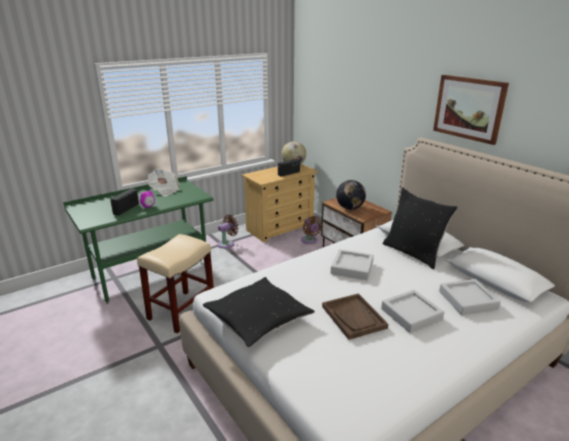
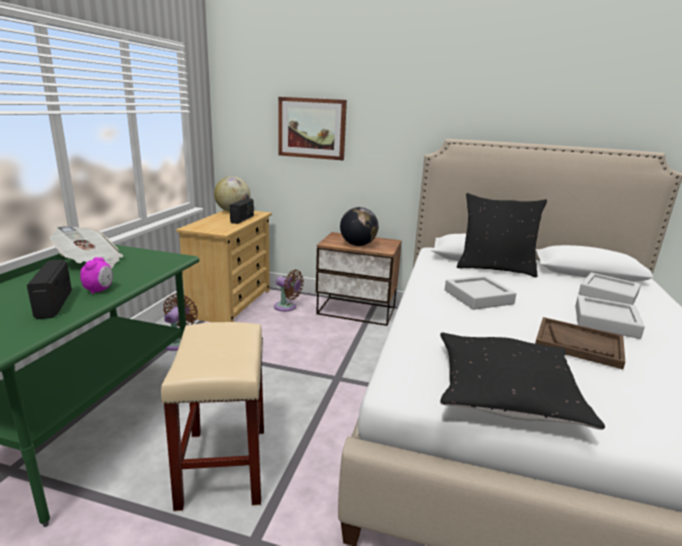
camera: 40 degrees left, 5 degrees down
(469, 108) = (504, 98): picture -> picture (312, 128)

